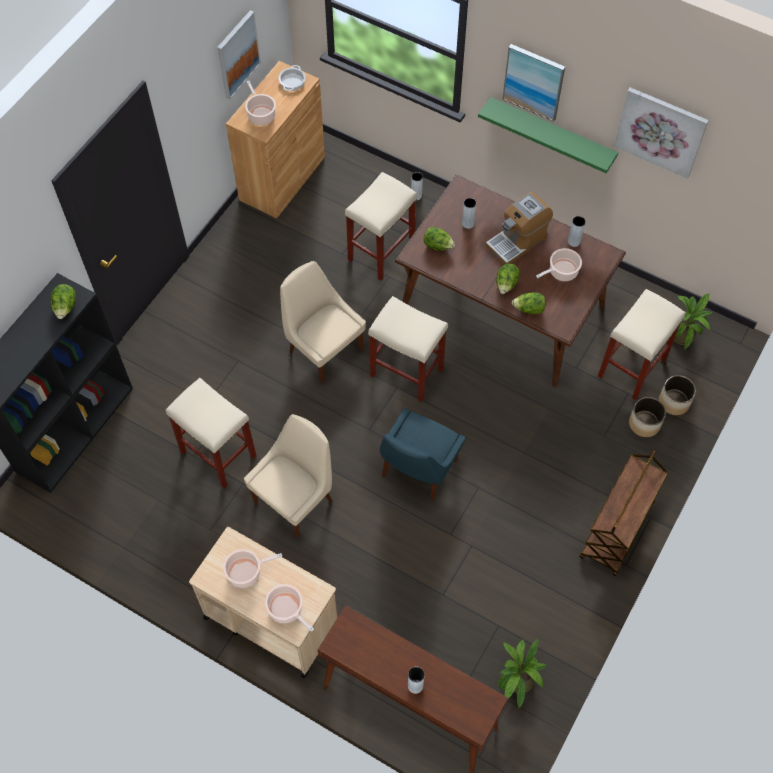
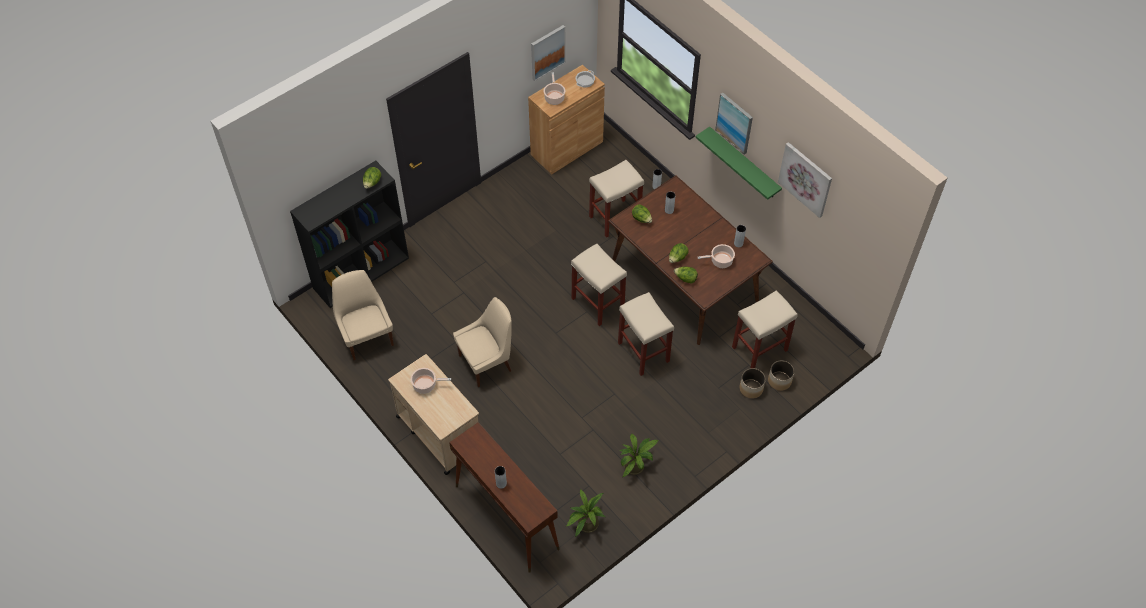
camera: 20 degrees right, 5 degrees down
(217, 454) = (447, 317): beige stool -> beige stool (642, 352)
(287, 610) = (442, 416): cooking pot -> none
(323, 349) = (547, 271): beige chair -> beige chair (366, 336)
(417, 471) = (577, 370): blue chair -> none
(517, 241) = (698, 232): coffee machine -> none
(617, 530) = (698, 452): brown cart -> none
(684, 334) = (809, 337): potted plant -> potted plant (636, 466)

